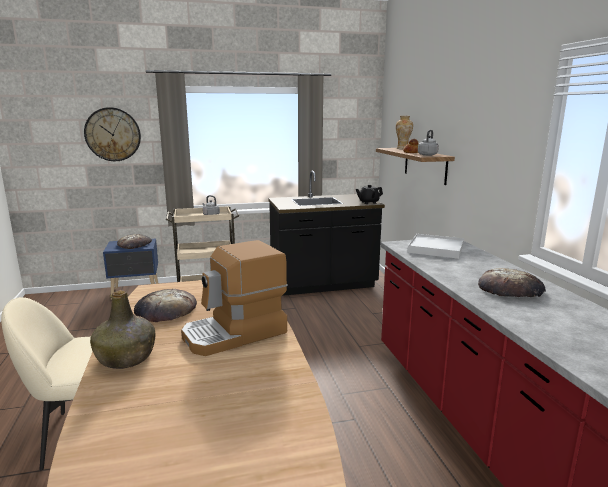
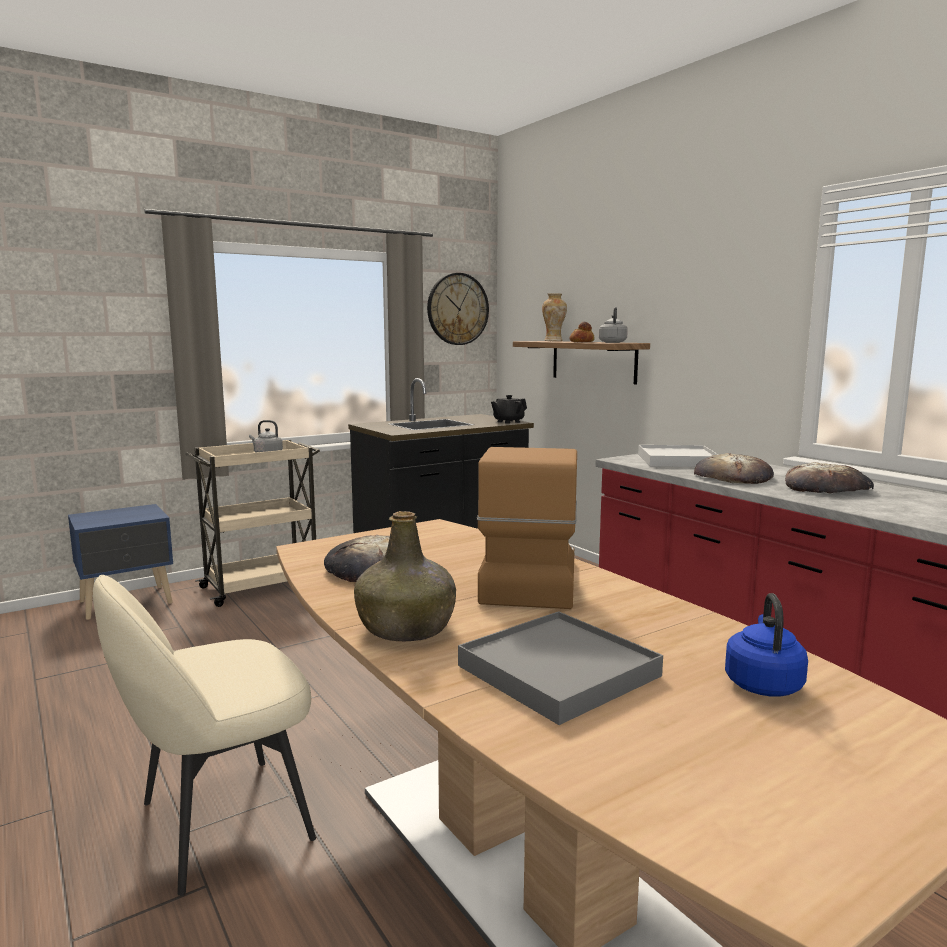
camera: 20 degrees left, 5 degrees down
(113, 134) = (77, 319): wall clock -> wall clock (457, 309)
(135, 244) = (126, 514): bread -> bread (732, 476)
(162, 408) = (558, 671): none -> grey tray
(235, 334) = (527, 580): coffee machine -> coffee machine turned 150 degrees clockwise
(267, 448) = (762, 683): none -> blue kettle

